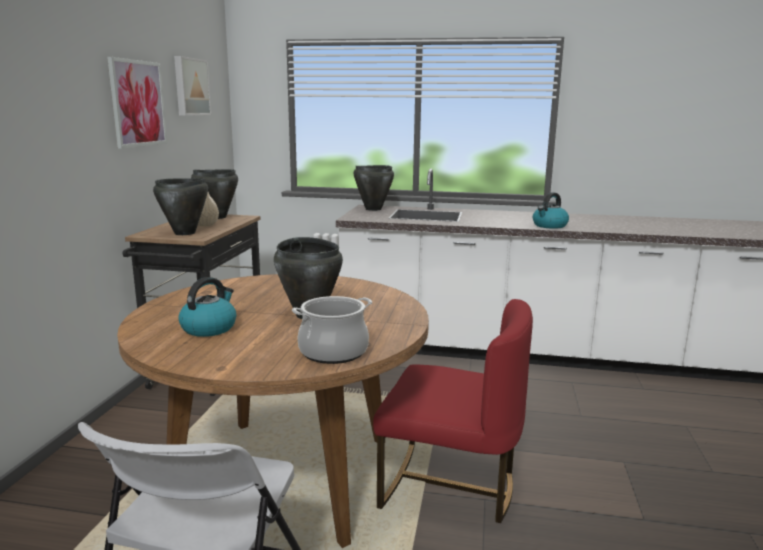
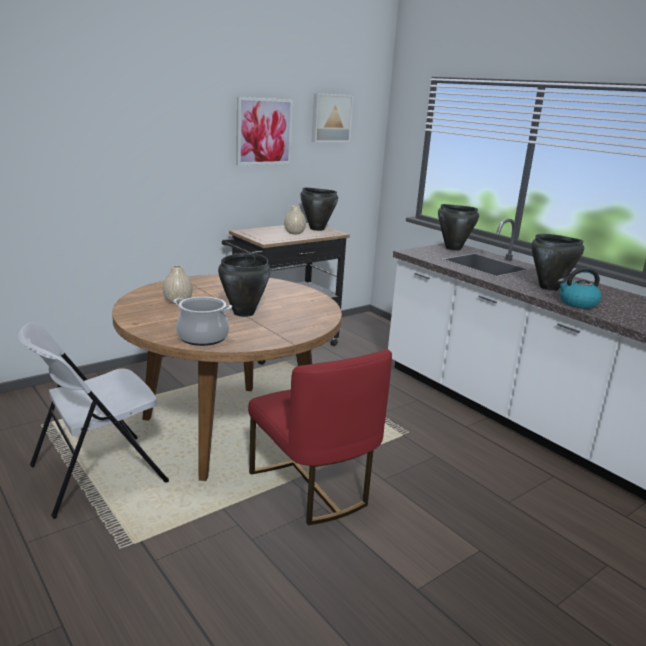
camera: 40 degrees right, 5 degrees up
(185, 233) = (266, 236): black cooking pot -> black cooking pot (549, 288)
(209, 328) = (177, 301): kettle -> beige vase

